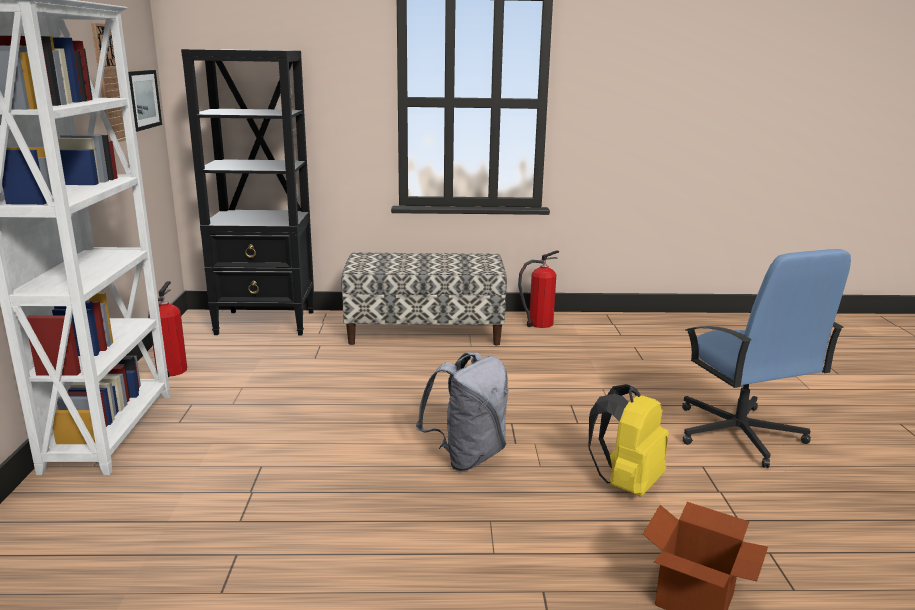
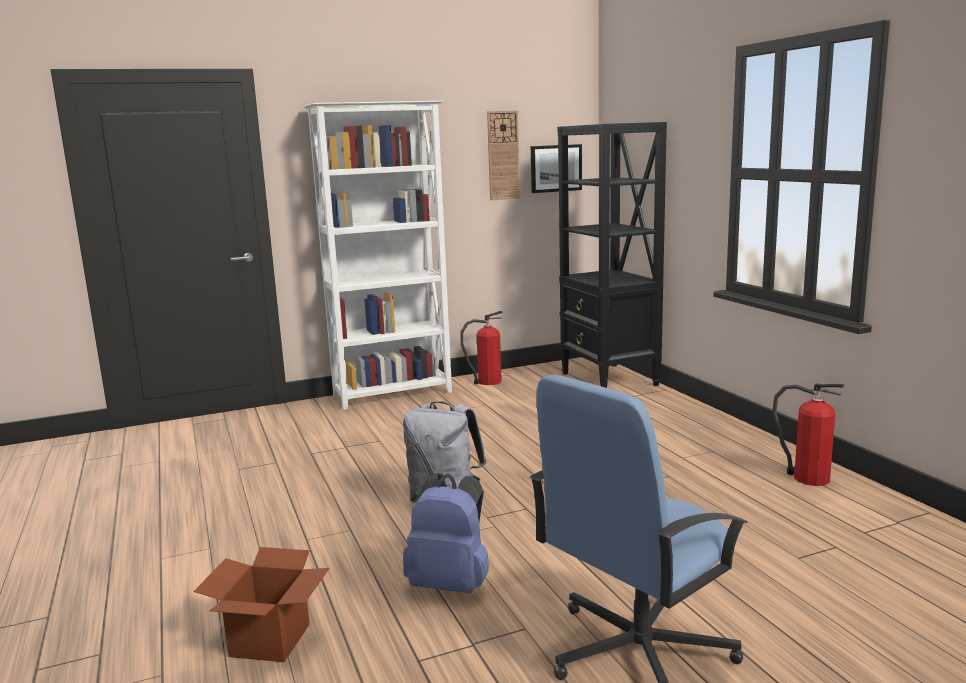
camera: 70 degrees right, 5 degrees down
(425, 332) = (683, 432): bench -> none
(626, 483) = (451, 584): yellow backpack -> blue backpack

